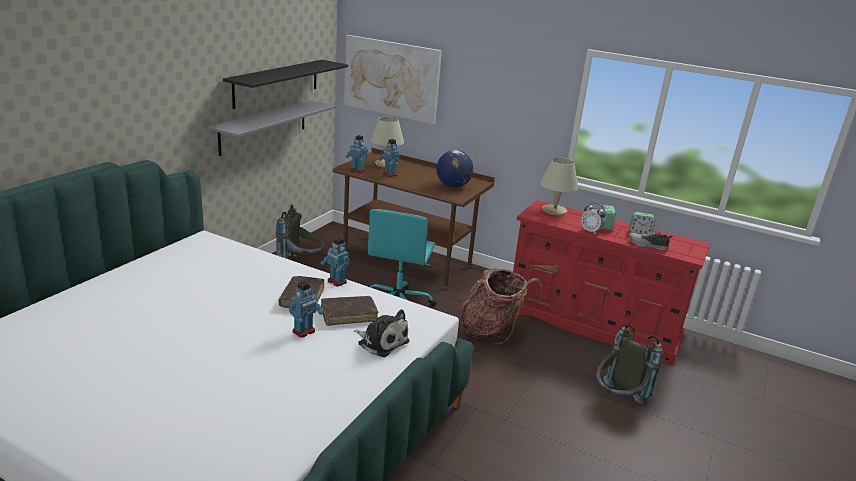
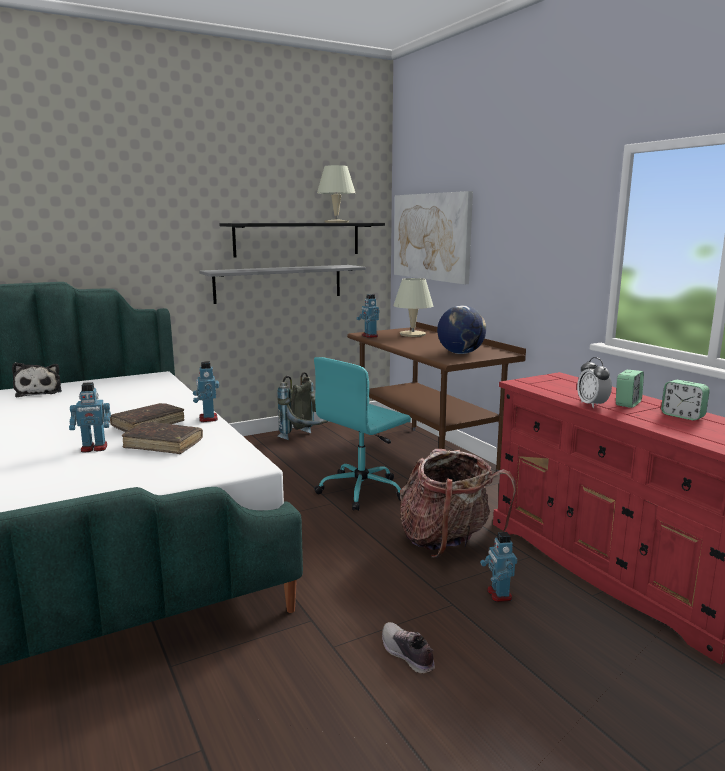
camera: 35 degrees right, 10 degrees down
(381, 342) = (148, 472): plush toy -> plush toy (39, 392)
(389, 174) = (400, 340): toy robot -> toy robot (498, 595)
(554, 210) = (567, 382): beige table lamp -> beige table lamp (336, 222)
(617, 400) = (548, 682): grey backpack -> none
(647, 245) = (673, 429): shoe -> shoe (406, 655)

